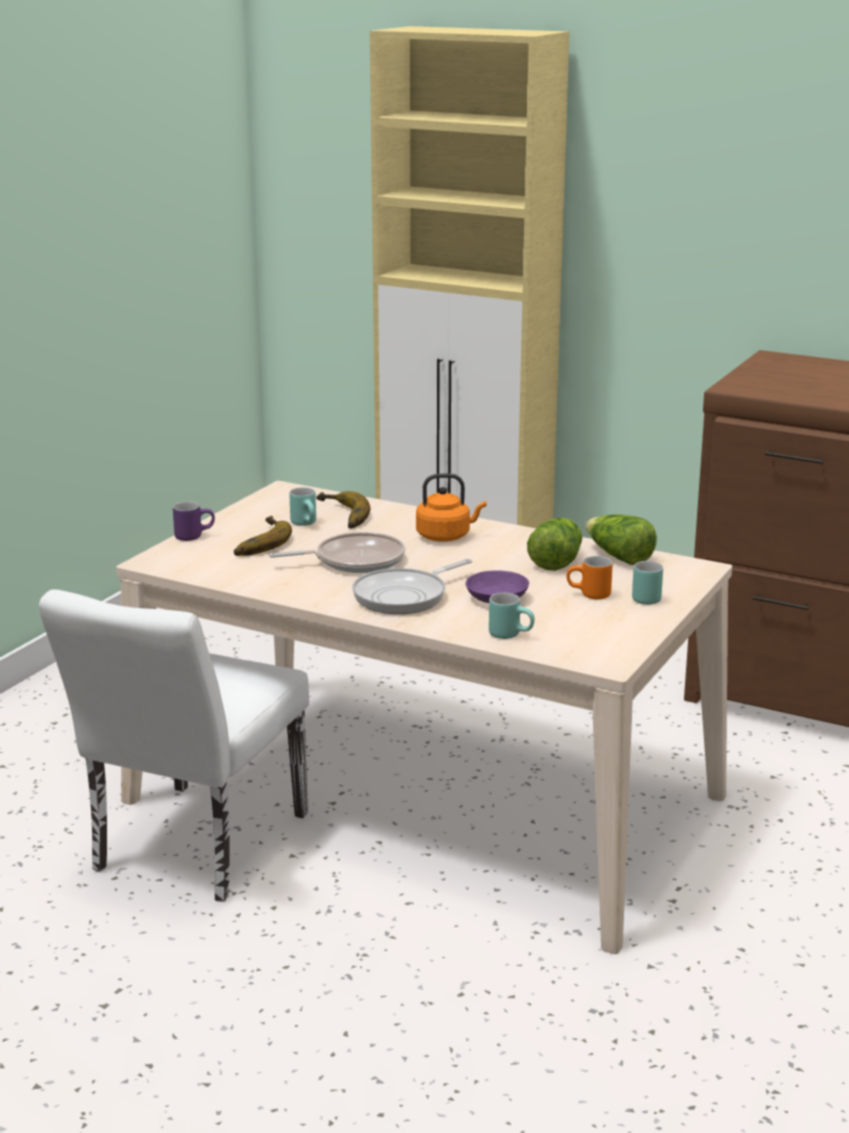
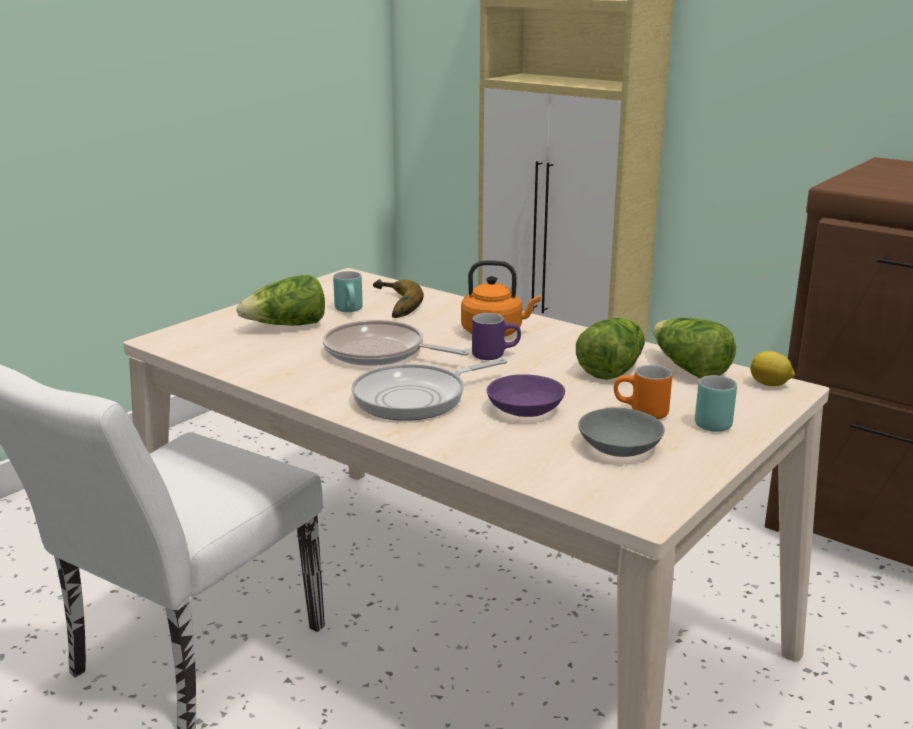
camera: 10 degrees right, 0 degrees up
(194, 536) = (226, 315): purple mug -> purple mug (495, 354)
(257, 542) = (287, 326): banana -> lettuce
(354, 561) = (380, 353): frying pan -> frying pan turned 150 degrees counterclockwise
(511, 634) = (526, 459): turquoise mug -> none
(577, 621) = (617, 447): none -> grey bowl
(686, 565) = (770, 385): none -> lemon

